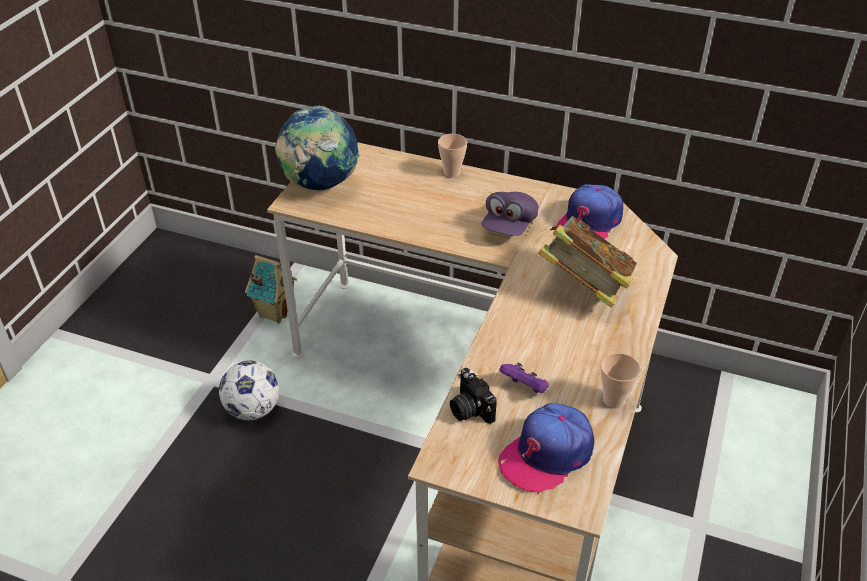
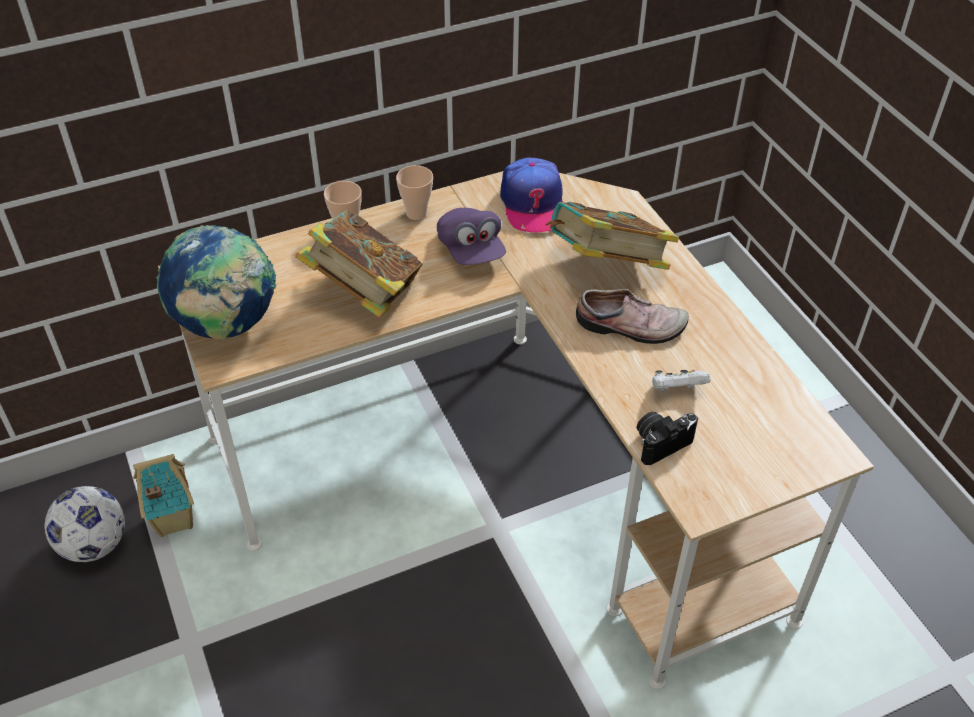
camera: 45 degrees left, 5 degrees up
(253, 409) = (277, 635): football -> football (94, 544)
(413, 212) = (364, 293): none -> book
(469, 409) = (660, 442): camera -> camera turned 135 degrees clockwise
(525, 387) = (676, 390): purple game controller -> white game controller
(546, 454) = (762, 433): cap -> none
(549, 332) = (631, 327): none -> shoe
(614, 400) = (749, 350): cup -> cup (416, 213)

